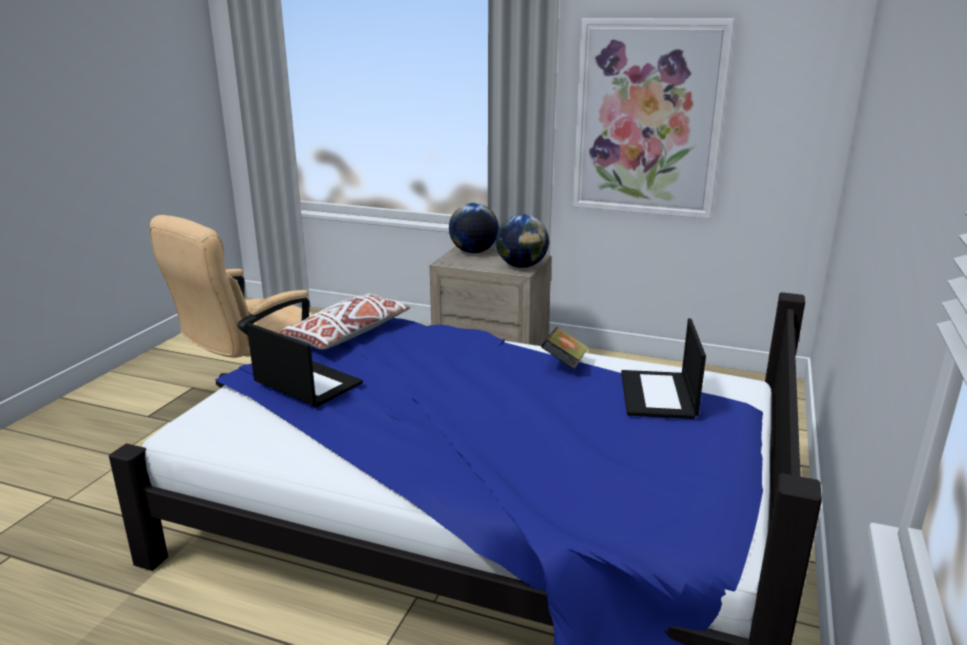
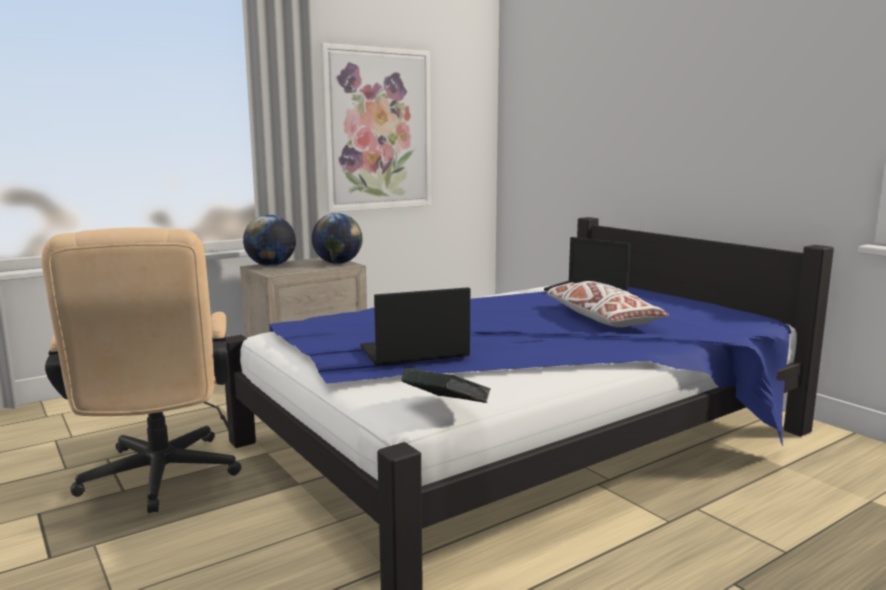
camera: 55 degrees left, 10 degrees down
(348, 334) = (327, 330): white pillow -> white pillow (601, 318)
(564, 364) = (506, 297): book -> book (445, 409)

